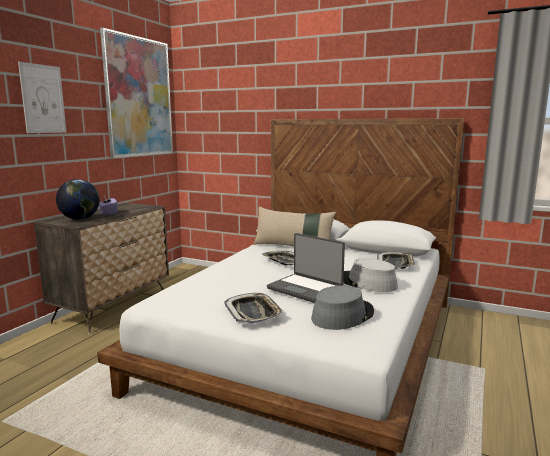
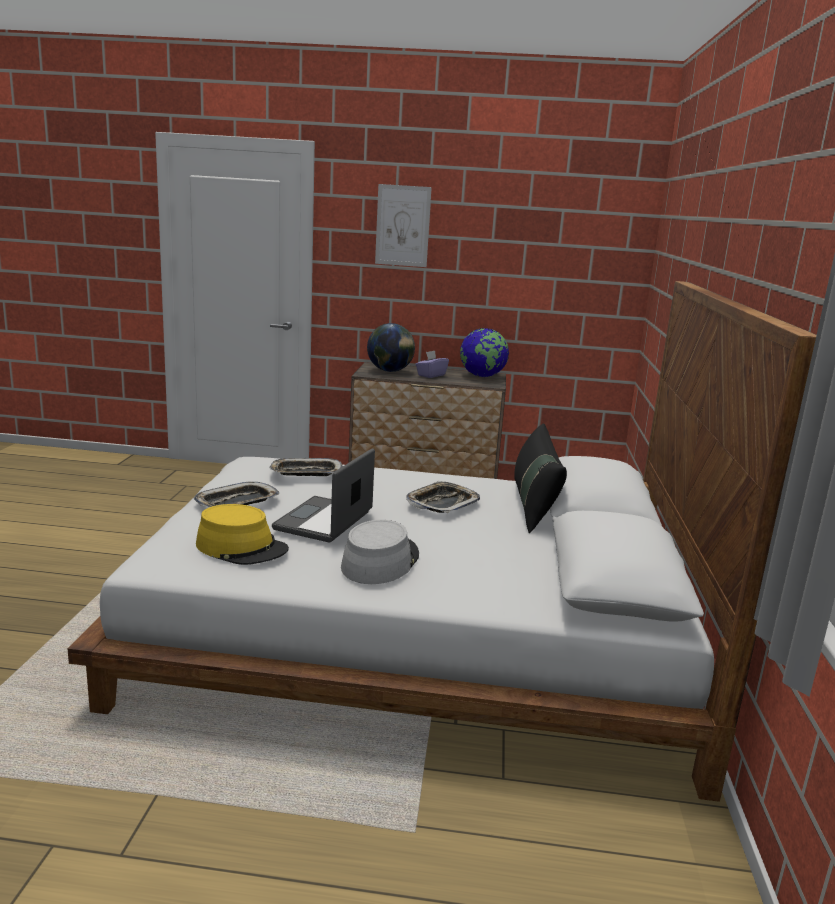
camera: 70 degrees right, 5 degrees up
(127, 206) = (482, 376): none -> globe
(139, 97) = (568, 226): picture -> none
(293, 247) = (533, 506): beige pillow -> black pillow
(342, 315) = (242, 547): grey hat -> yellow hat
(395, 264) = (505, 586): tray -> tray (306, 473)

